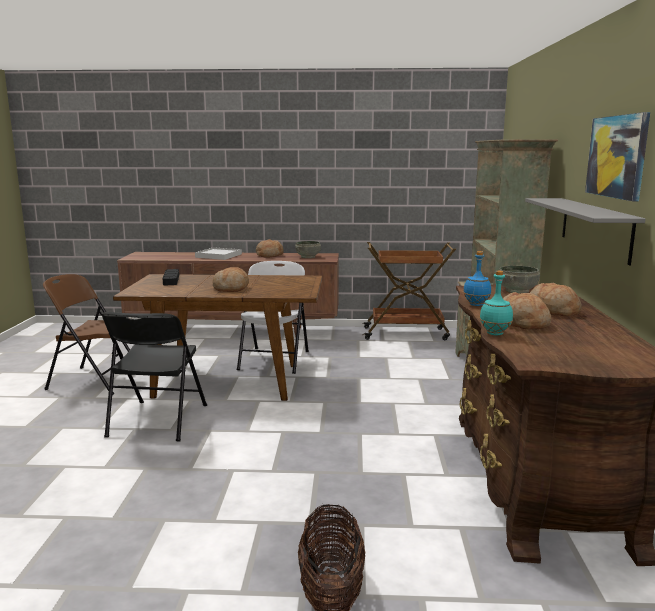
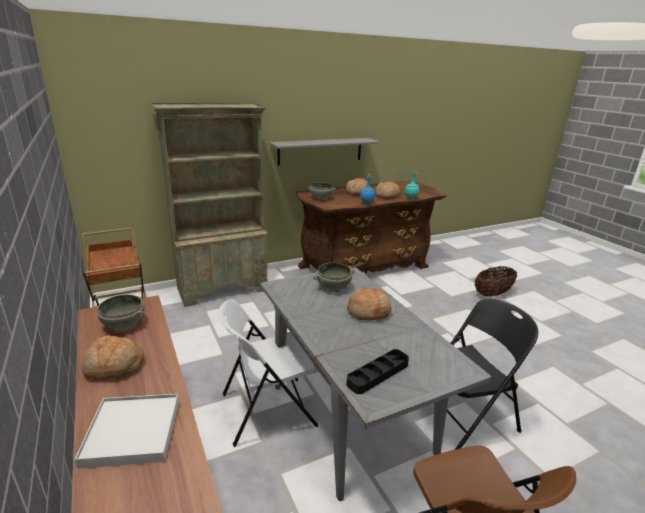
camera: 120 degrees left, 10 degrees up
(229, 381) = (349, 416): brown dining table -> grey dining table
(283, 287) = (333, 287): none -> grey bowl
(617, 156) = (338, 112): picture -> none

